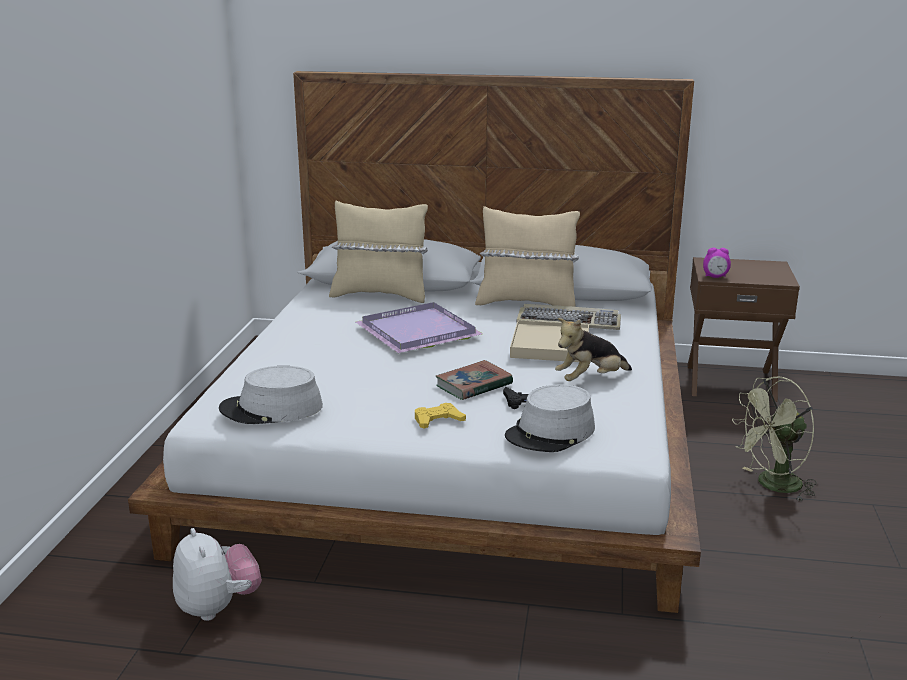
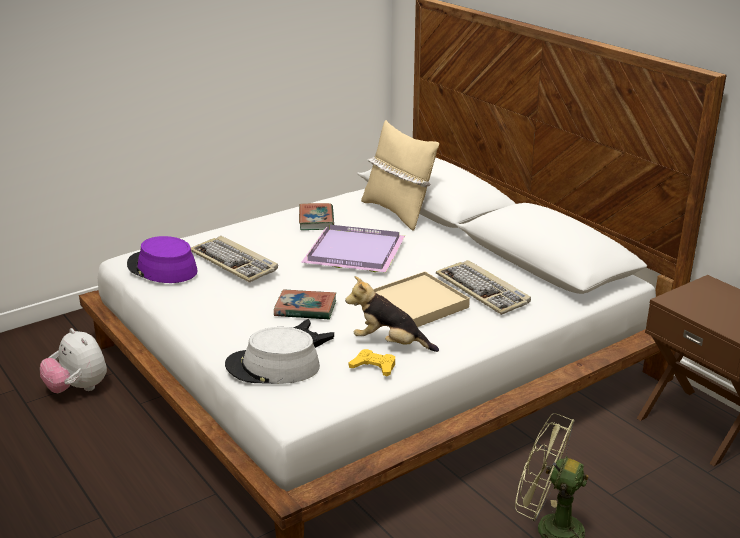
camera: 45 degrees right, 5 degrees up
(218, 607) = (78, 389): plush toy -> plush toy turned 120 degrees clockwise
(271, 409) = (162, 268): grey hat -> purple hat
(325, 322) = (316, 220): none -> book
(334, 376) = (235, 262): none -> keyboard
(438, 420) = (231, 322): yellow game controller -> yellow game controller (374, 367)
(526, 303) = (487, 261): beige pillow -> none
(715, 277) = (677, 302): alarm clock -> none

